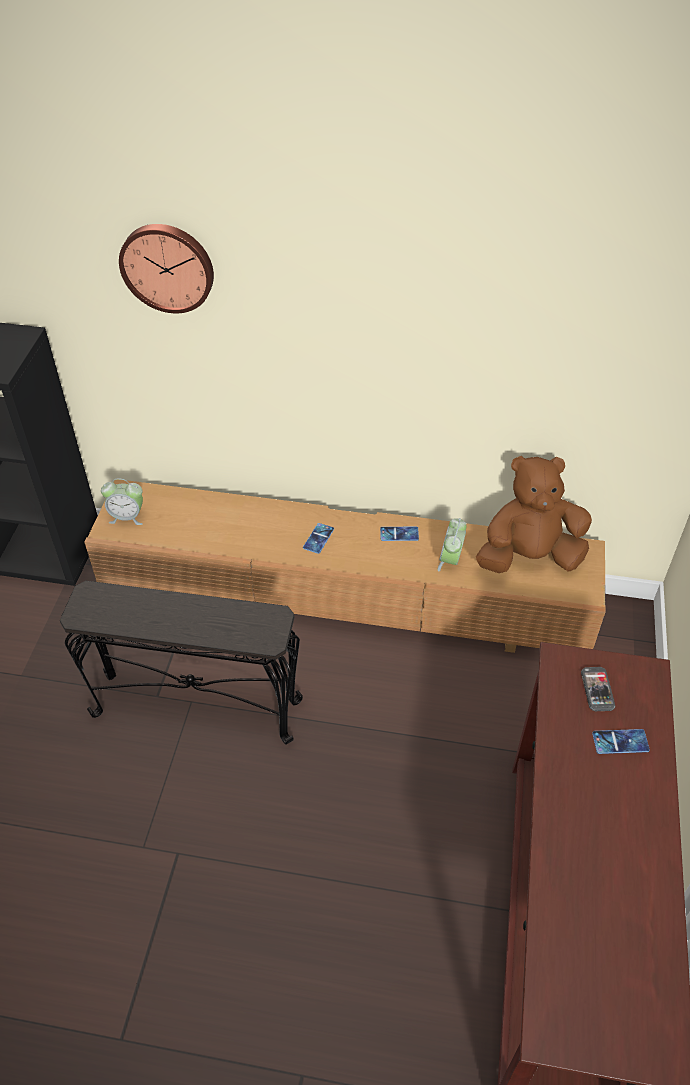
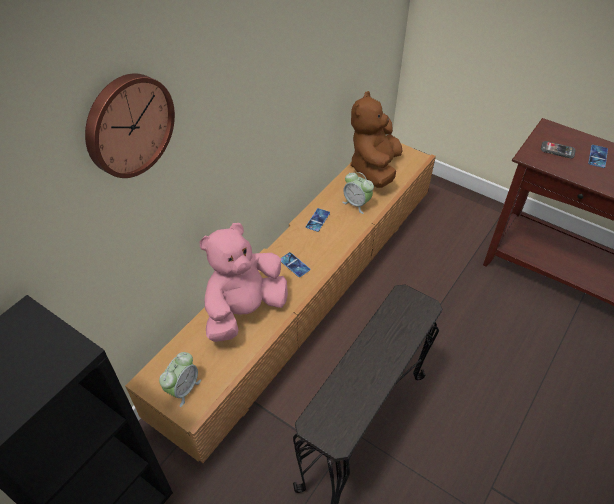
camera: 65 degrees left, 0 degrees up
(235, 523) = (244, 310): none -> pink plush toy

